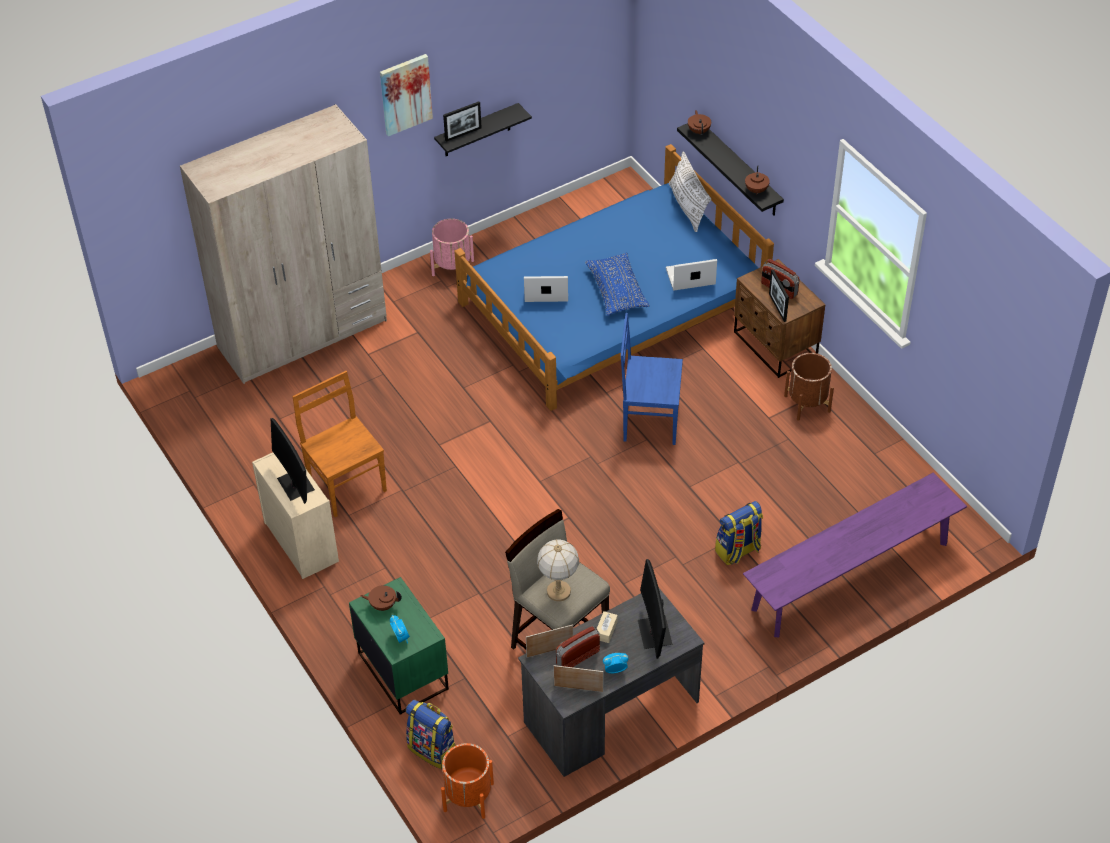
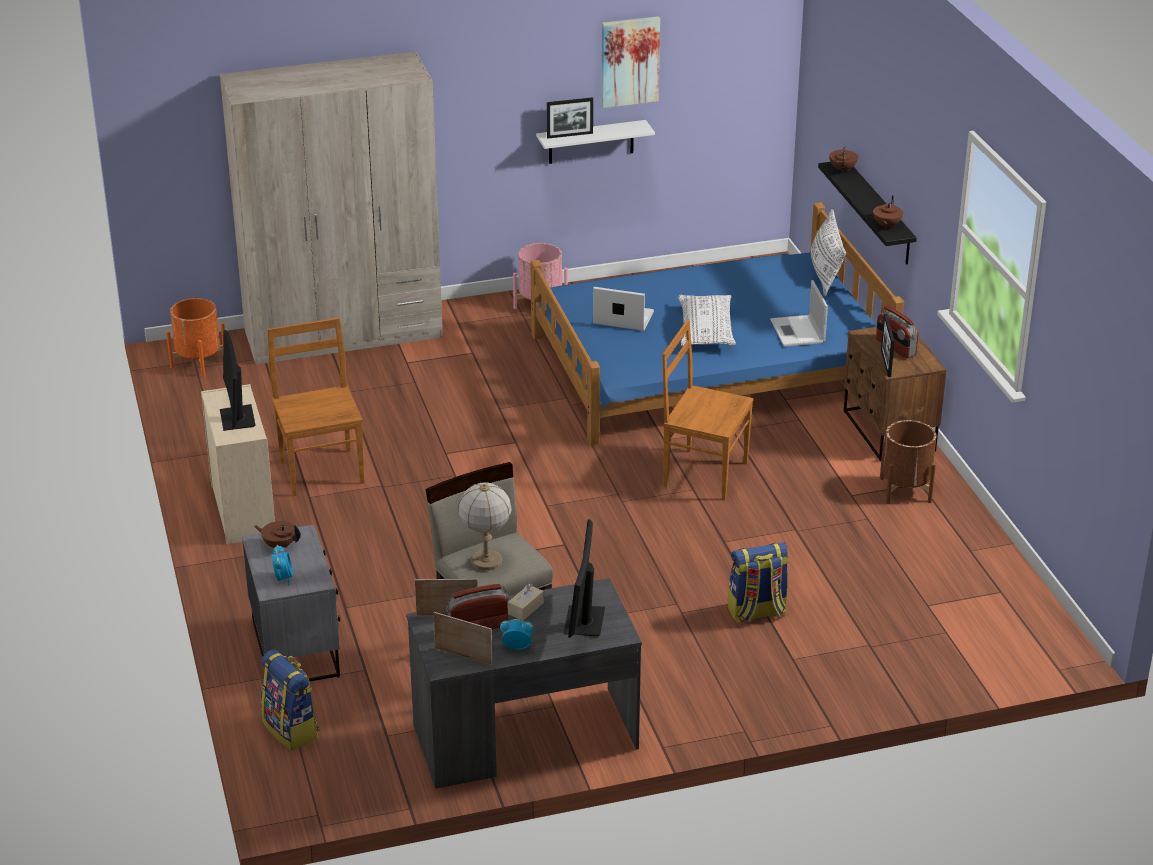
camera: 15 degrees right, 15 degrees down
(403, 670) = (297, 649): green nightstand -> grey nightstand
(405, 94) = (504, 65): picture -> picture (629, 61)
(468, 797) = (310, 785): orange planter -> orange planter (199, 363)
(477, 131) = (591, 142): black shelf -> white shelf
(617, 291) = (706, 331): blue pillow -> white pillow
(649, 421) = (703, 473): blue chair -> brown chair
(689, 277) = (798, 332): laptop -> laptop turned 105 degrees counterclockwise
(850, 576) = (889, 662): purple bench -> none

